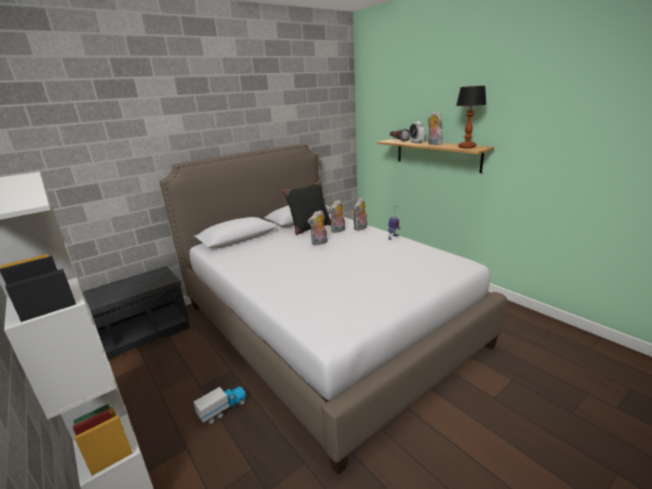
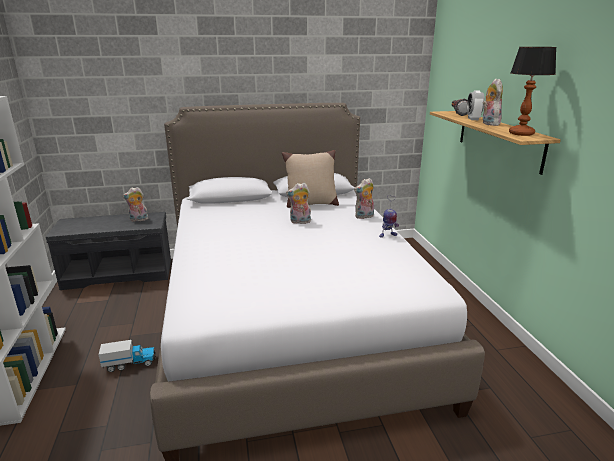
camera: 25 degrees right, 0 degrees up
(310, 228) = (310, 204): black pillow -> beige pillow
(338, 231) = (336, 213): plush toy -> plush toy (138, 220)

